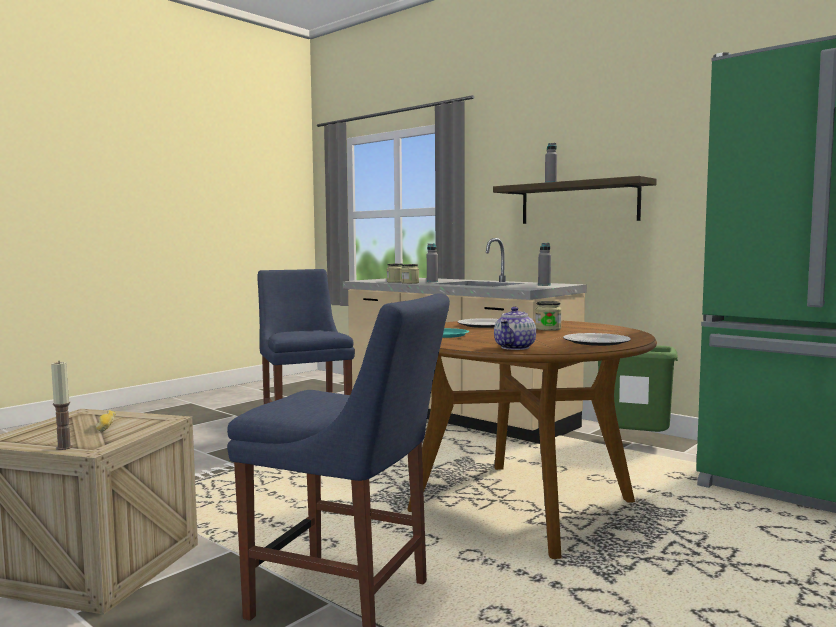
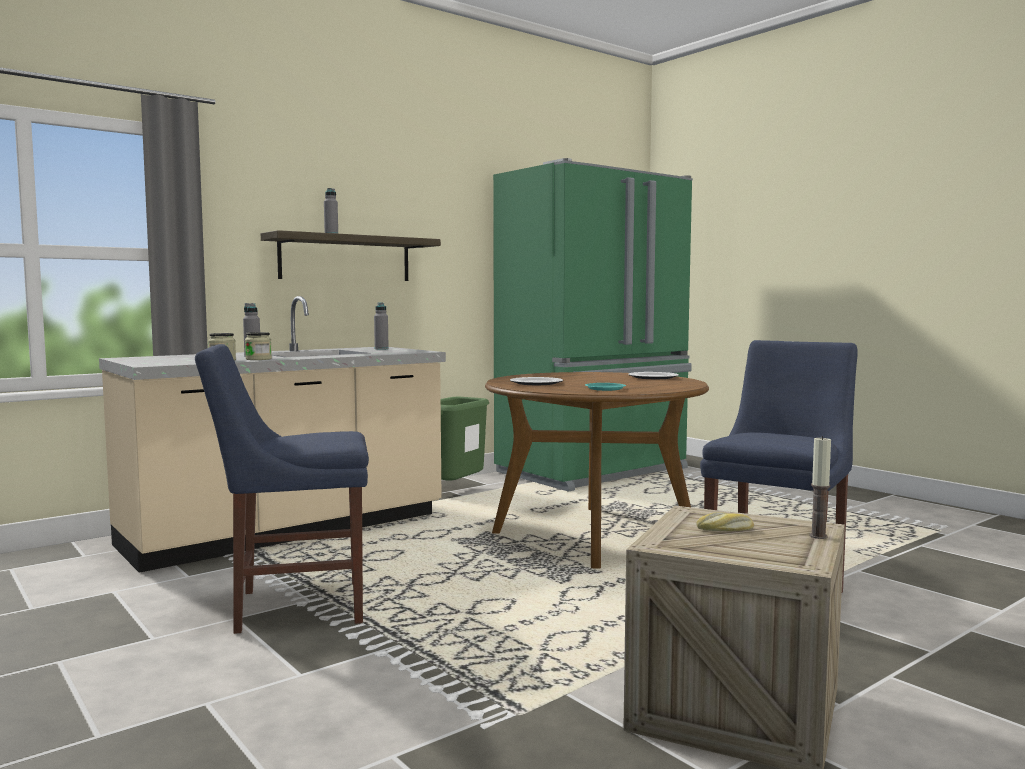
camera: 80 degrees left, 0 degrees up
(515, 347) = (680, 385): teapot -> none
(548, 329) = (572, 378): jar -> none

